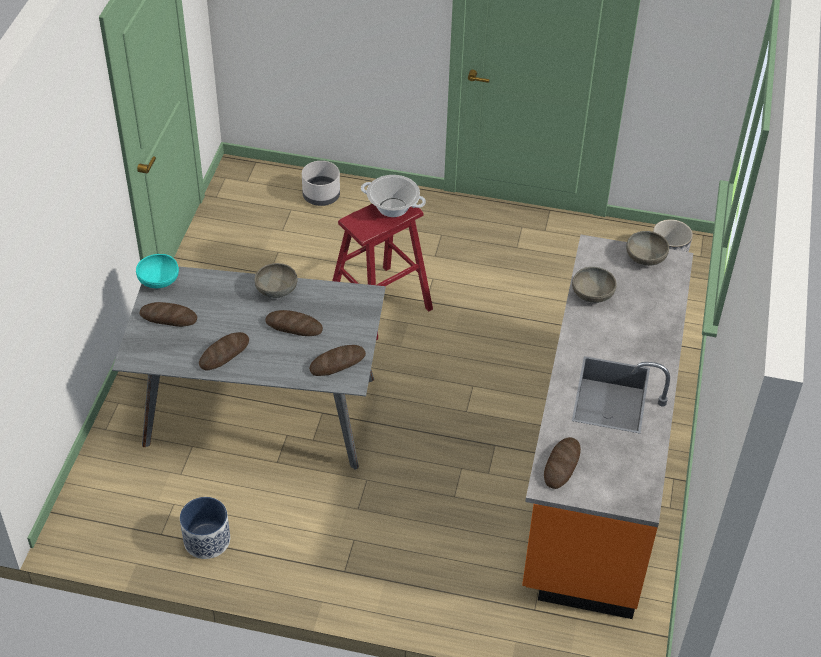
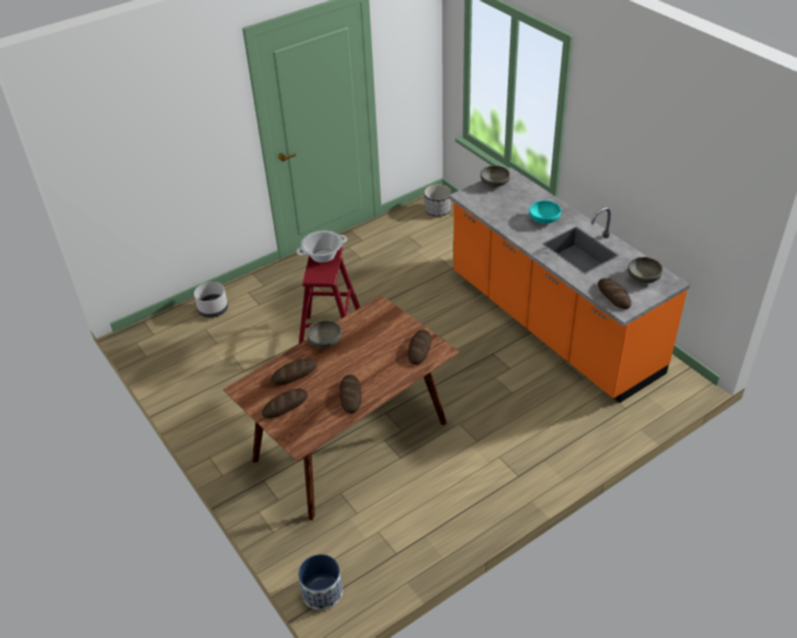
camera: 45 degrees left, 5 degrees down
(159, 280) = (245, 392): turquoise bowl -> turquoise bowl (544, 219)
(206, 540) = (426, 531): planter -> planter (322, 592)
(259, 412) = (351, 442): grey dining table -> brown dining table
(294, 326) = (366, 351): bread -> bread (294, 374)
(592, 294) = (499, 215): grey bowl -> grey bowl (643, 278)

